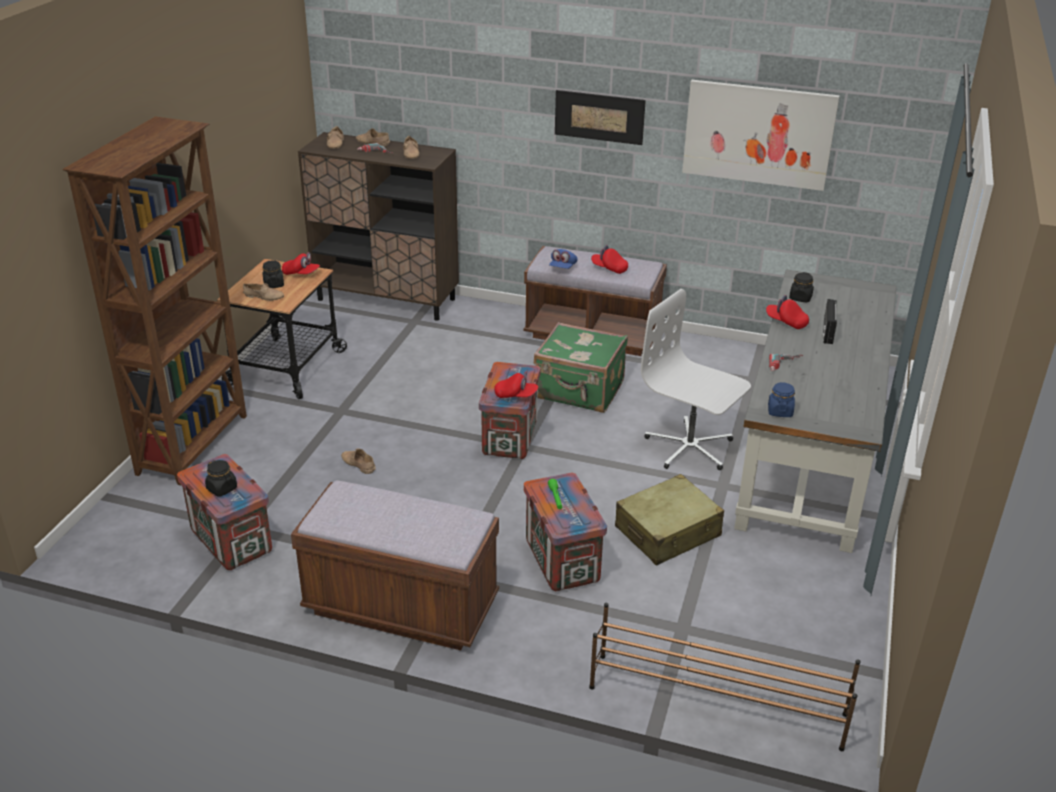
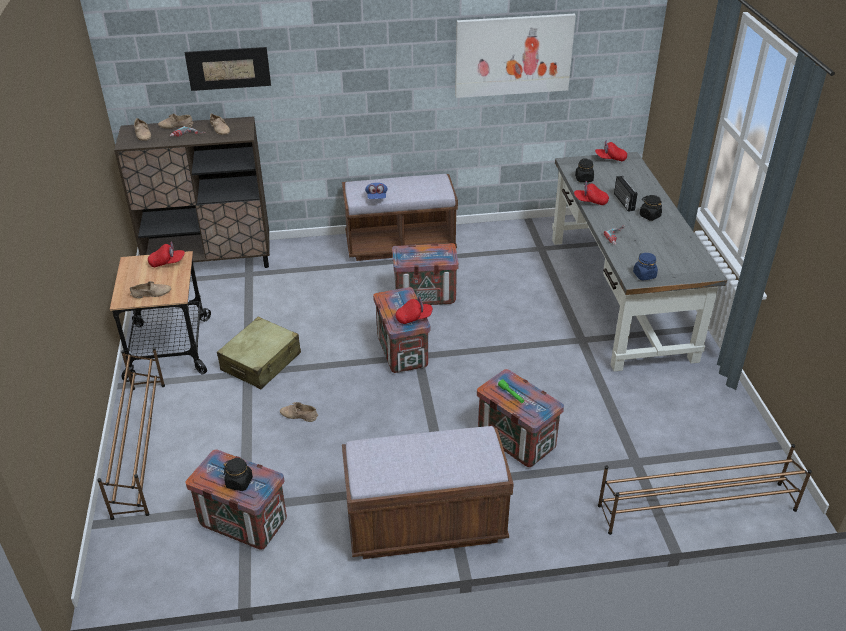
camera: 25 degrees left, 5 degrees up
(195, 444) = (140, 446): brown bookcase -> brown shoe rack
(273, 284) = (151, 279): black jar -> black jar (649, 216)
(579, 391) = (425, 296): green suitcase -> crate
(599, 117) = (380, 65): picture -> picture (228, 68)
(609, 268) = (412, 189): red cap -> red cap (610, 159)
(668, 532) = (572, 390): beige suitcase -> beige suitcase (261, 362)
(689, 447) = (537, 317): white office chair -> none

